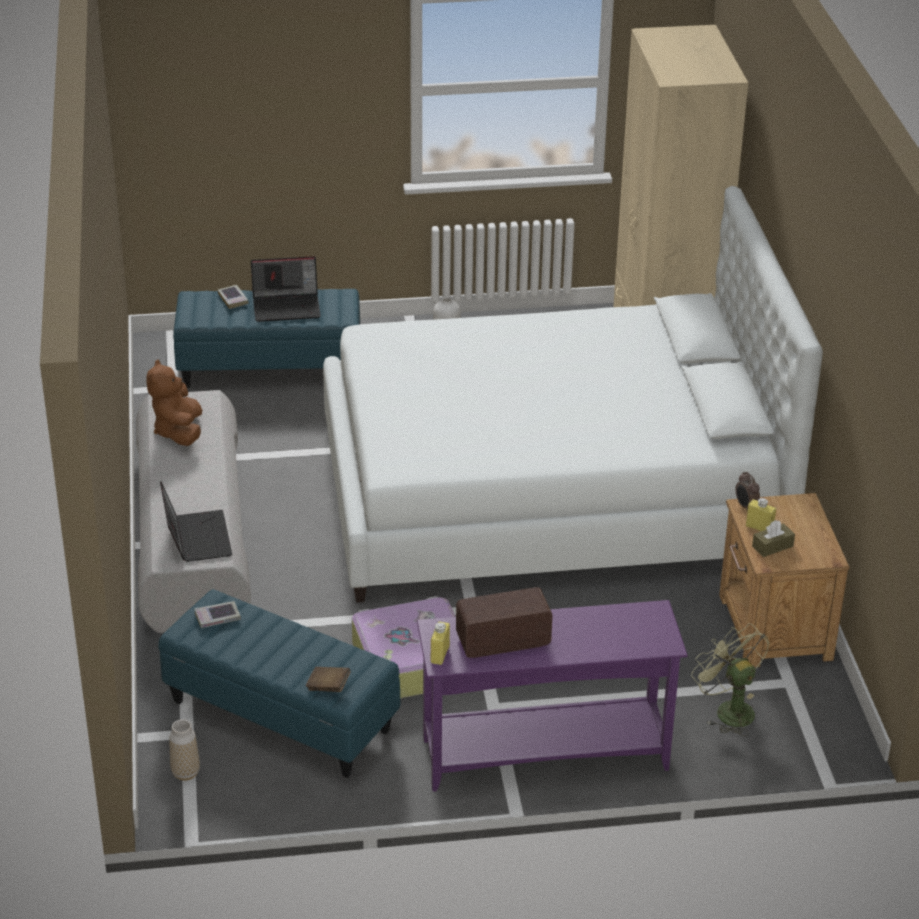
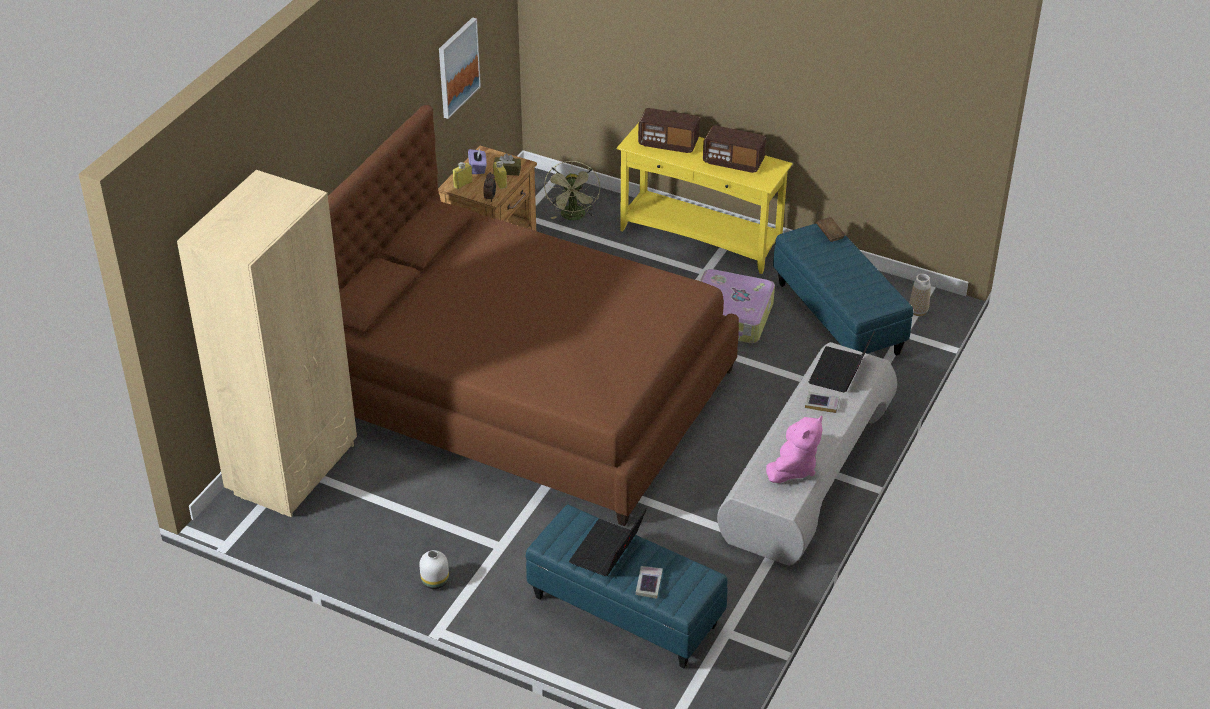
camera: 145 degrees left, 5 degrees up
(179, 432) = (793, 468): brown plush toy -> pink plush toy
(217, 617) = (867, 300): book -> book (822, 404)
(287, 306) = (608, 551): laptop -> laptop turned 90 degrees counterclockwise
(440, 654) = (775, 169): yellow bottle -> yellow bottle (463, 184)
(544, 754) = (701, 238): purple console table -> yellow console table
(551, 493) = (521, 389): white bed -> brown bed
(612, 633) = (668, 143): none -> radio
(809, 535) = (477, 168): none -> purple tissue box
(866, 421) = (457, 67): none -> picture

